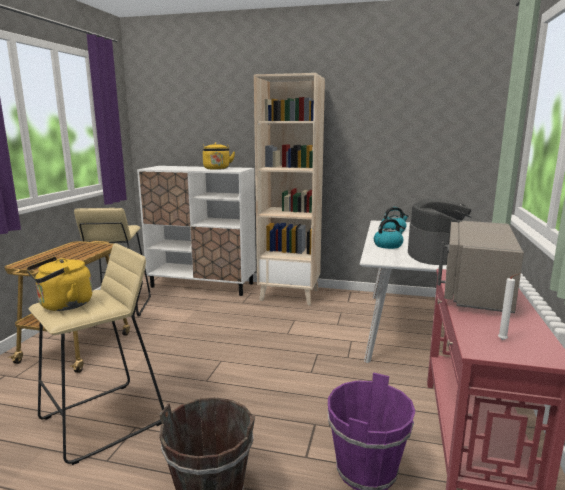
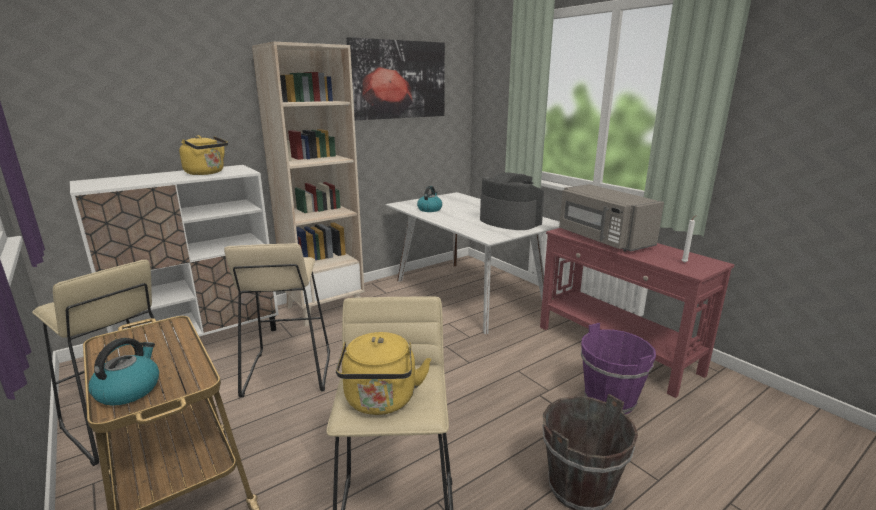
camera: 50 degrees left, 5 degrees up
(205, 320) = (287, 372): none -> beige stool
(388, 245) = (463, 223): kettle -> kettle (129, 390)
(403, 103) = (398, 80): none -> picture

